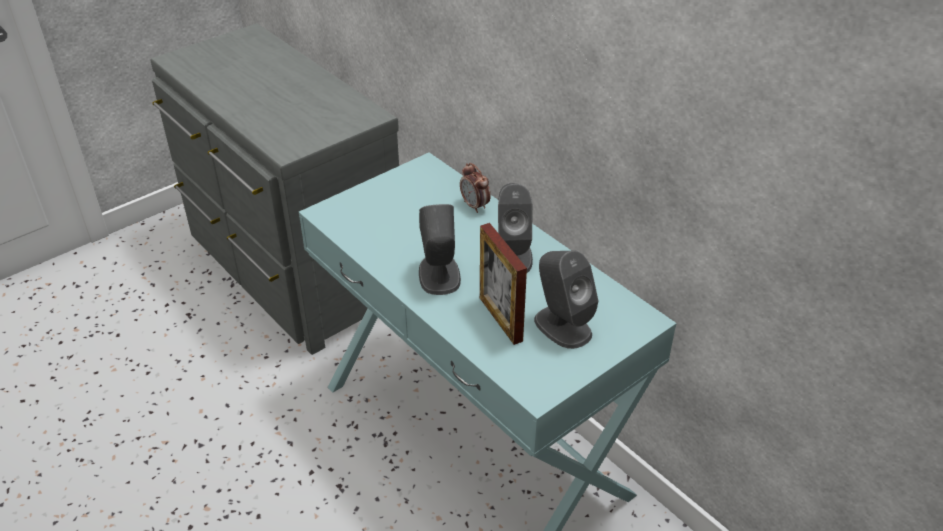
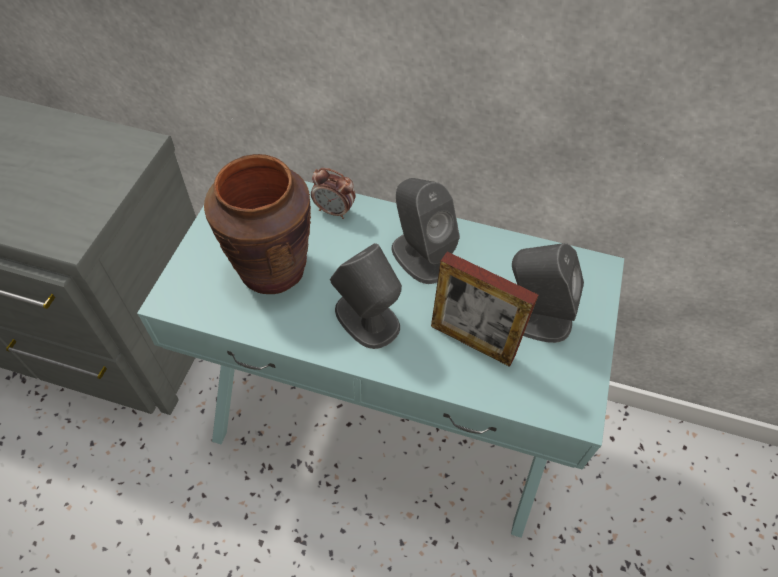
camera: 35 degrees left, 15 degrees up
(401, 222) = (272, 269): none -> brown vase

